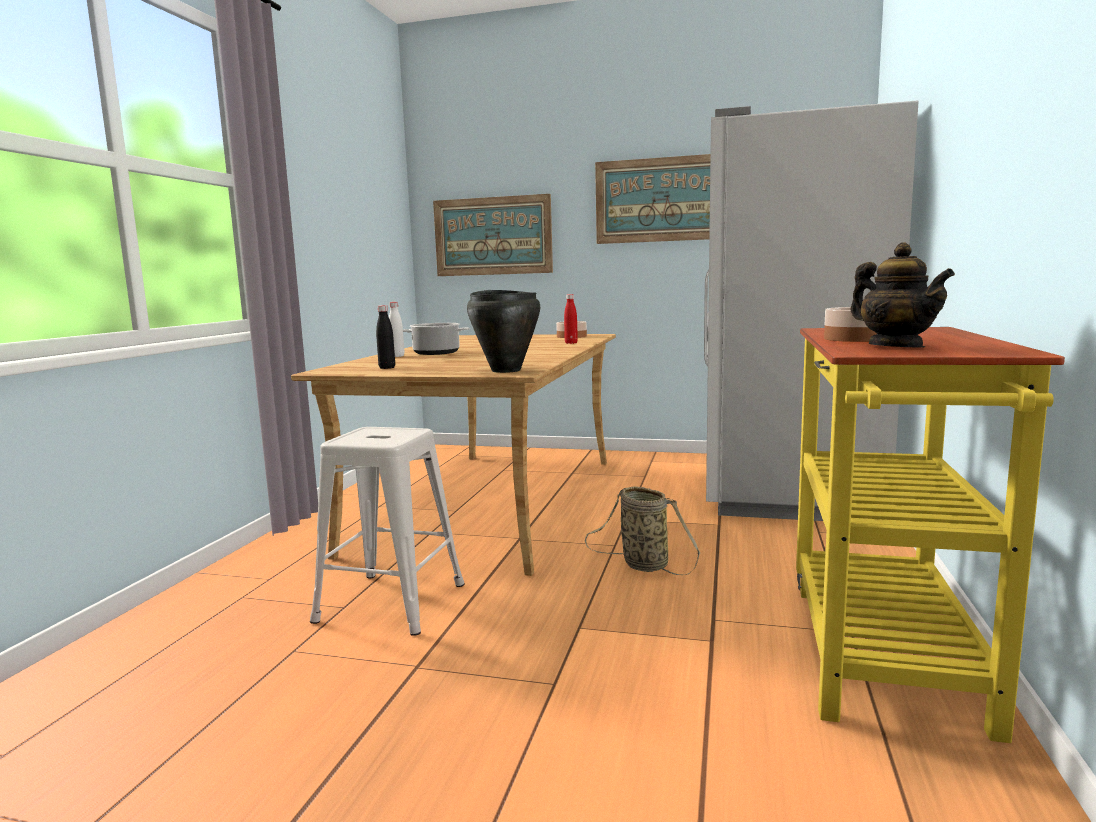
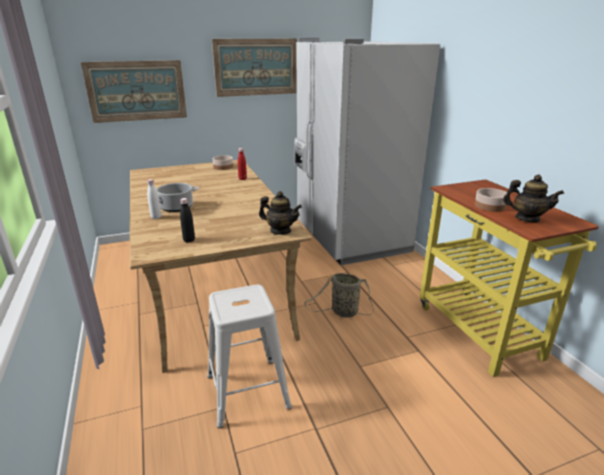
camera: 35 degrees left, 15 degrees up
(506, 370) = (280, 231): black cooking pot -> teapot

